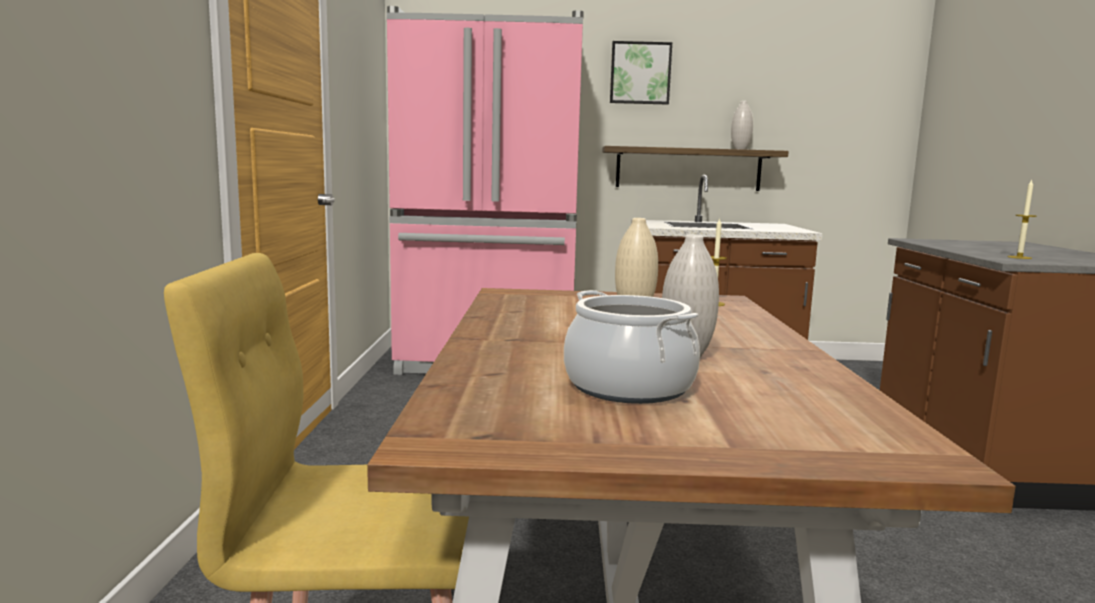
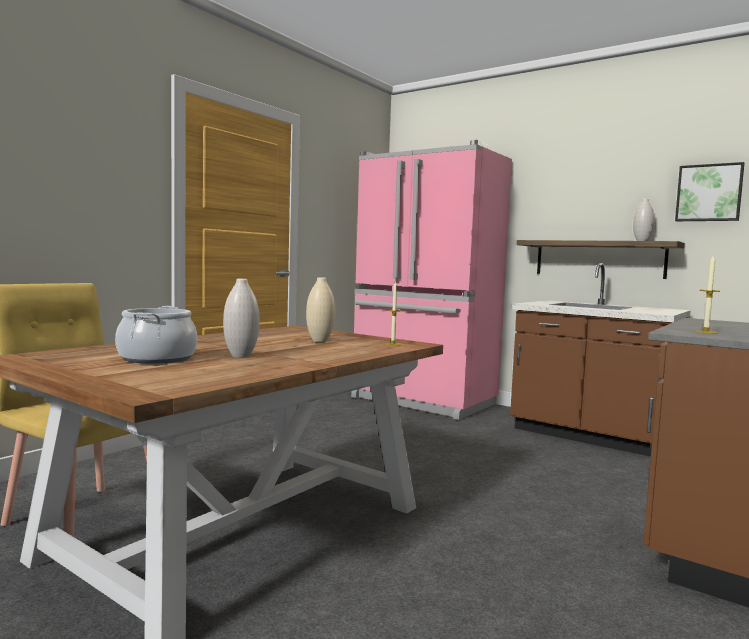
camera: 35 degrees right, 5 degrees down
(640, 73) = (558, 181): picture -> picture (709, 193)

